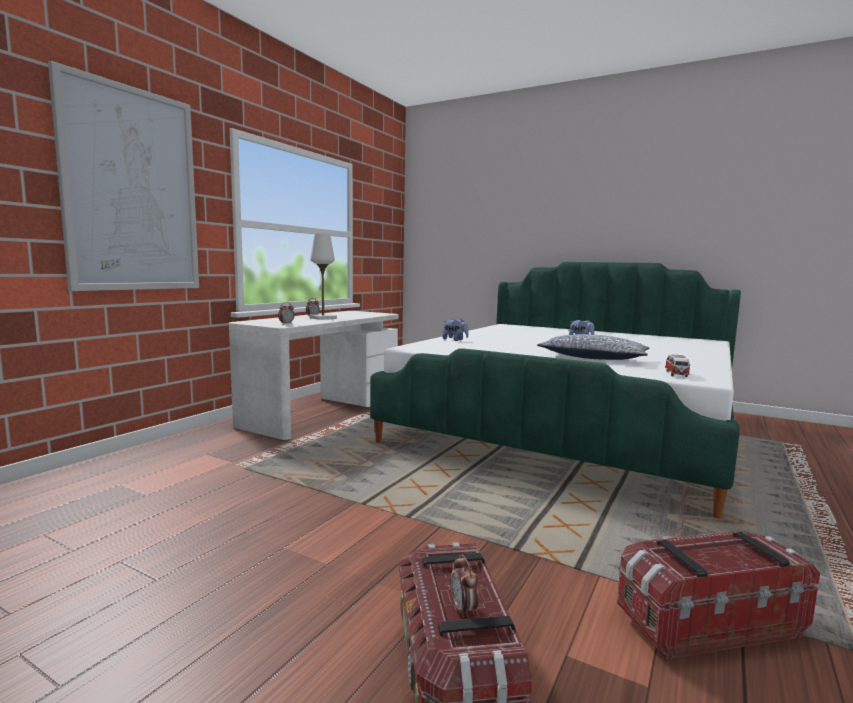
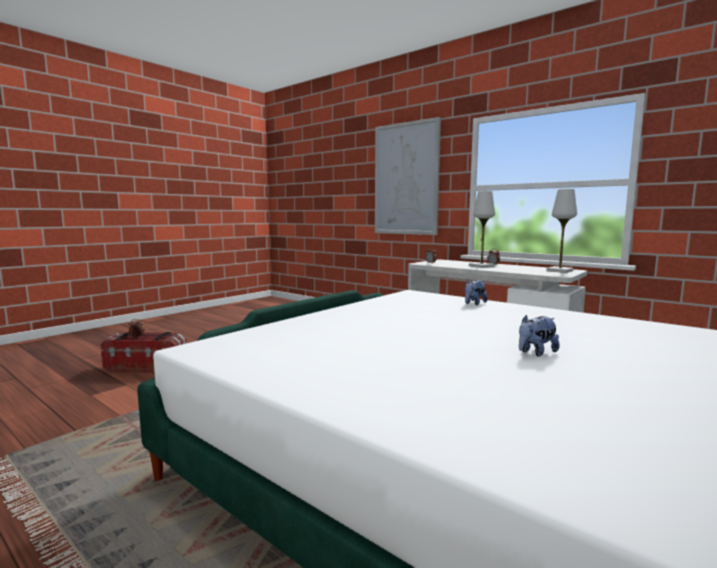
camera: 100 degrees right, 0 degrees up
(360, 312) = (560, 271): none -> white table lamp
(592, 358) = (346, 332): pillow -> none
(676, 374) = (231, 345): toy car -> none
(707, 622) = (90, 420): storage box -> none

